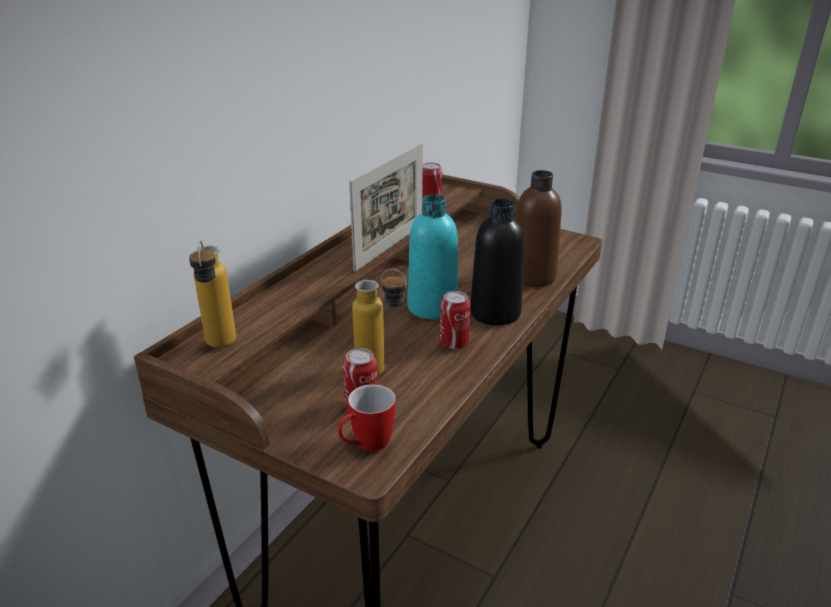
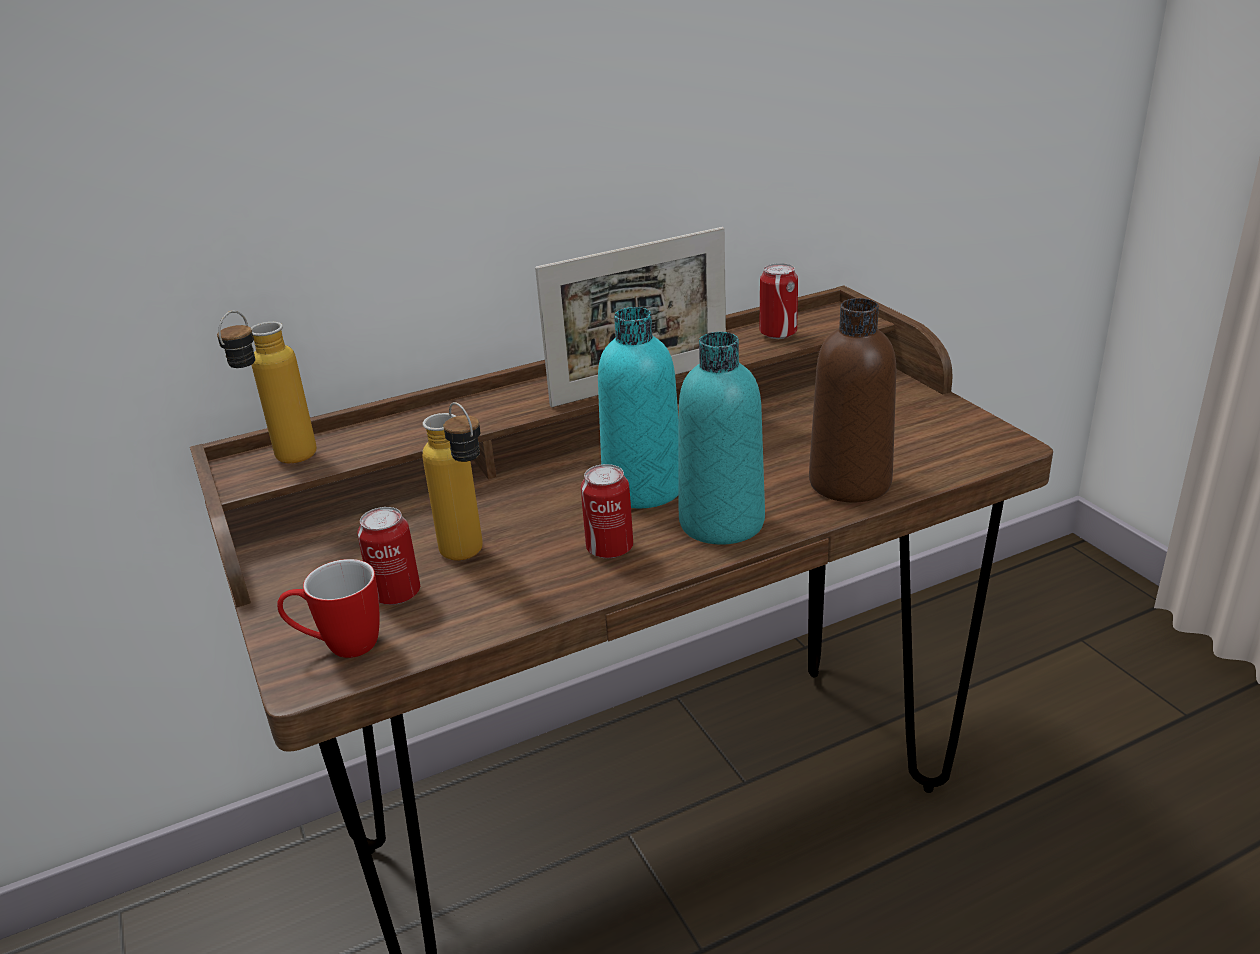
camera: 35 degrees right, 0 degrees up
(495, 313) = (721, 522): black bottle -> turquoise bottle

